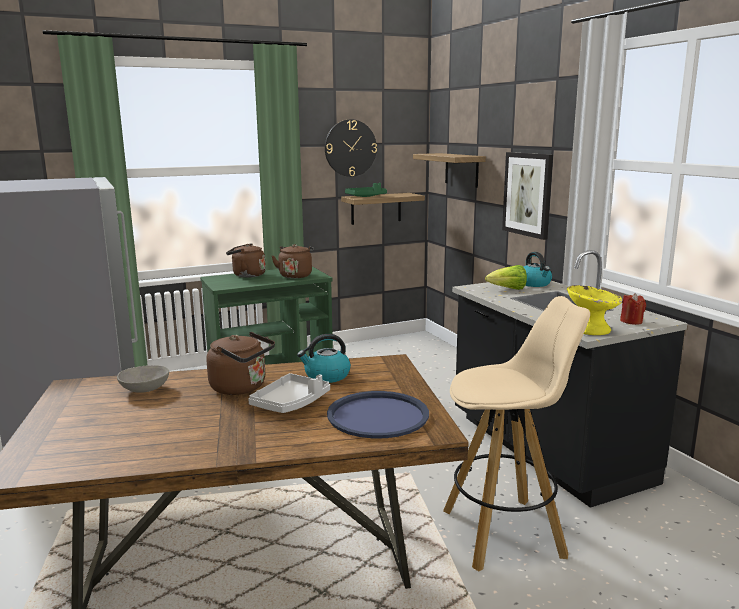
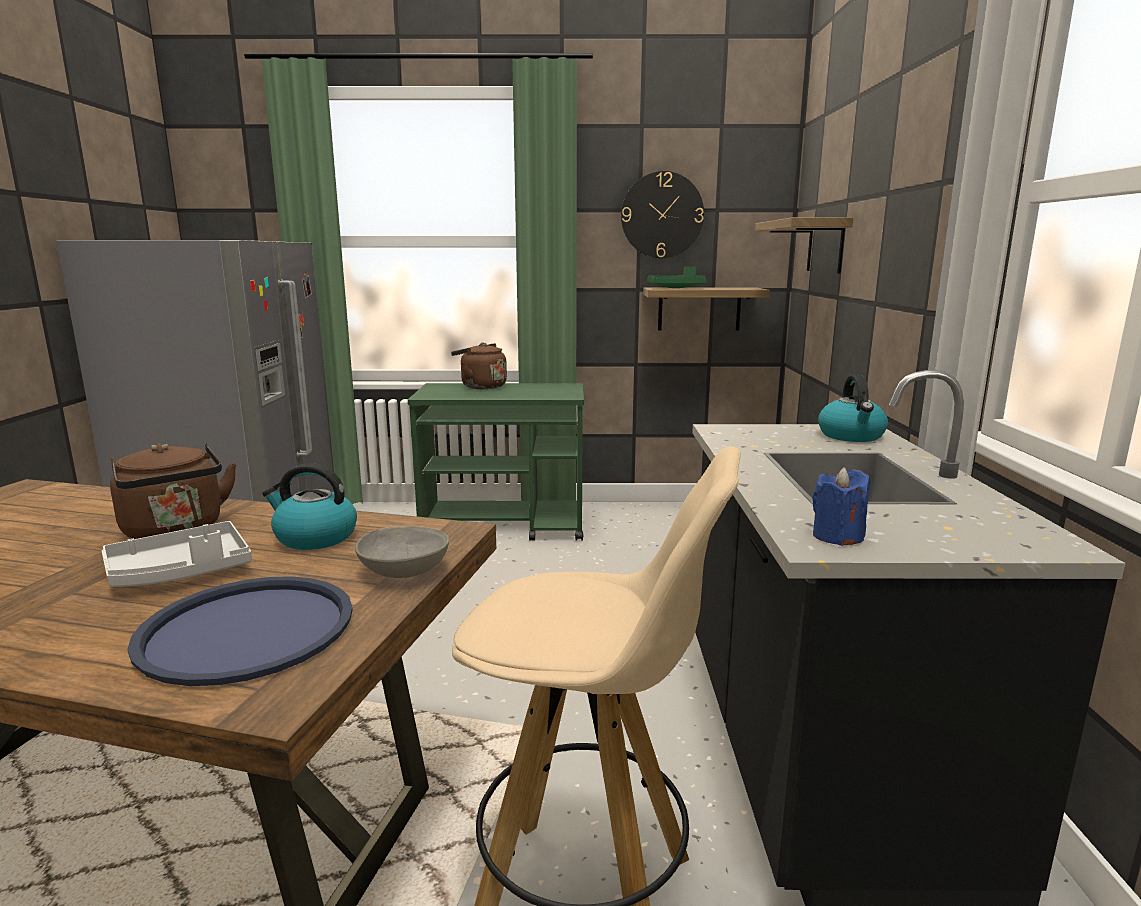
camera: 25 degrees right, 0 degrees up
(144, 390) = (72, 511): grey bowl -> grey bowl (403, 572)
(295, 275) = (540, 392): brown kettle -> none
(508, 289) = (784, 439): lettuce -> none
(528, 194) = (899, 277): picture -> none
(590, 329) = (837, 536): yellow bowl -> blue candle
(631, 321) = (967, 535): red candle -> none

